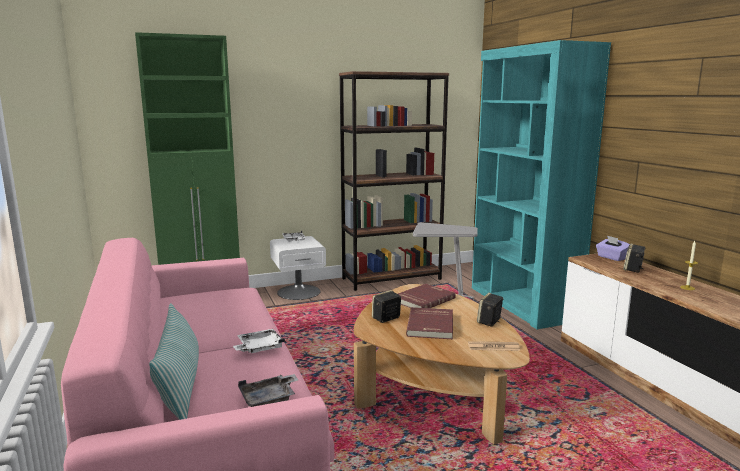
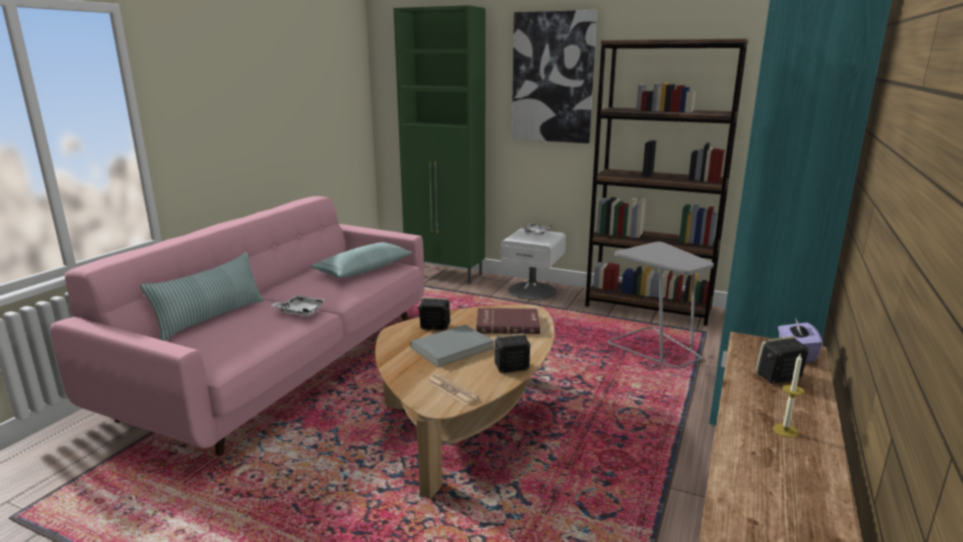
camera: 45 degrees right, 5 degrees up
(225, 301) = (364, 269): none -> pillow
(269, 399) = (222, 347): grey tray -> none
(289, 103) = (553, 78): none -> picture
(431, 325) = (453, 348): red book -> grey book

